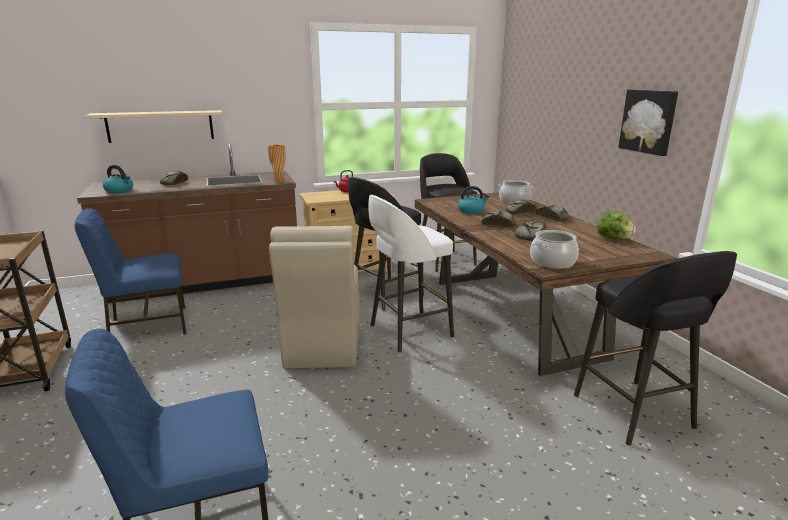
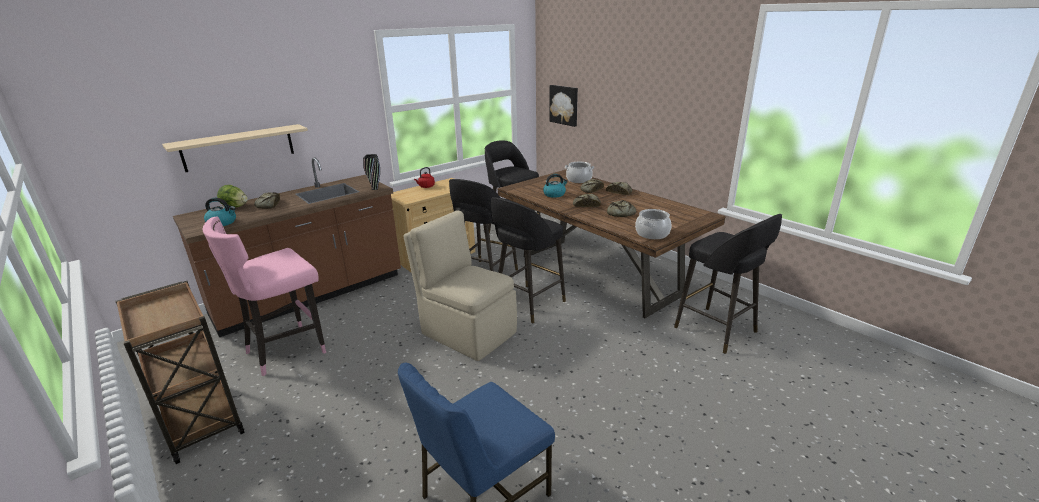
camera: 20 degrees left, 5 degrees up
(147, 326) = (287, 350): blue chair -> pink stool
(279, 181) = (375, 189): orange vase -> black vase
(322, 346) = (467, 332): beige chair -> beige chair turned 150 degrees clockwise
(408, 331) = (528, 304): white stool -> black stool
(613, 238) = (675, 205): lettuce -> lettuce (235, 206)
(648, 121) = (684, 111): picture -> picture (564, 105)

